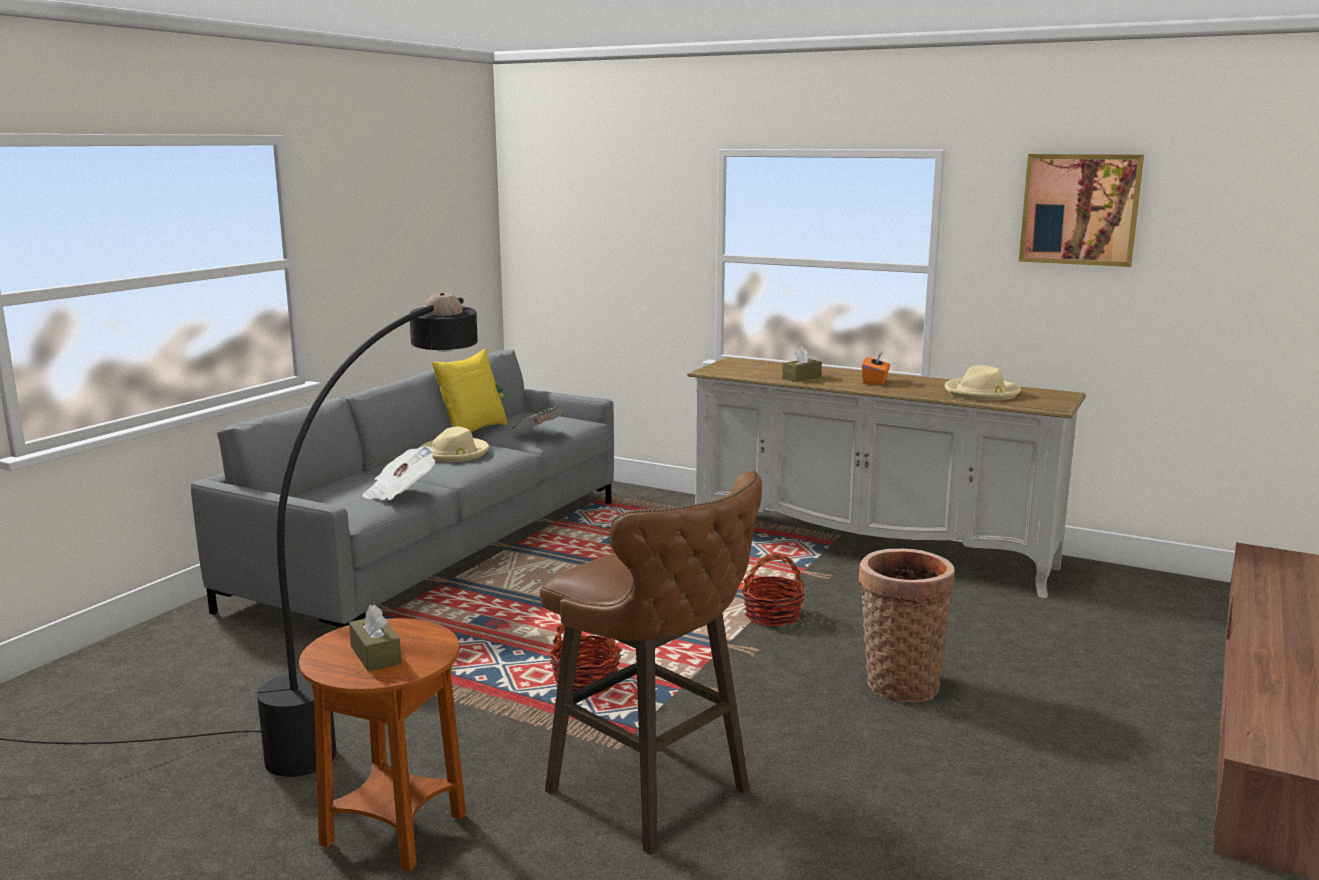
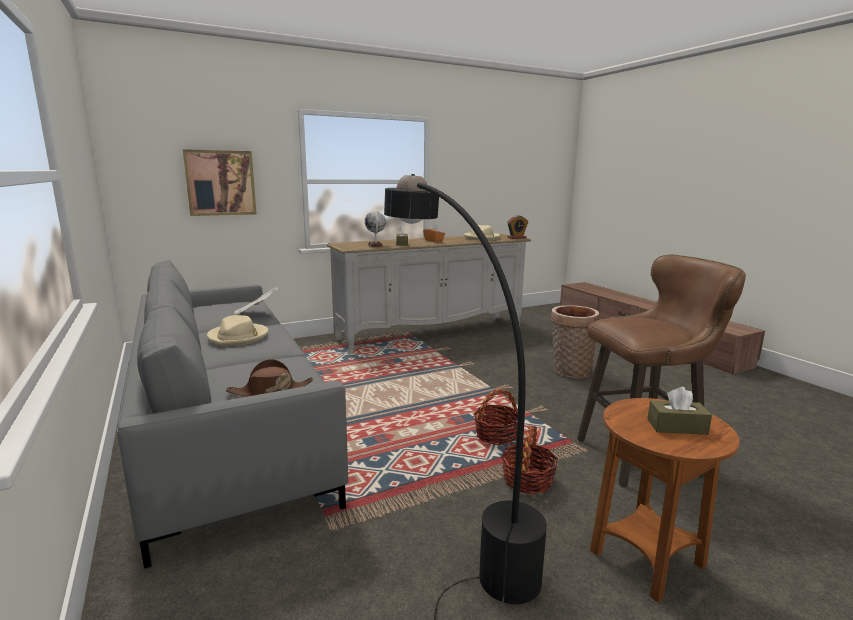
camera: 55 degrees left, 0 degrees up
(335, 503) = (270, 391): none -> brown hat
(400, 492) = (292, 367): newspaper -> none
(473, 432) = (201, 324): yellow pillow -> none
(758, 372) = (375, 245): none -> globe
(772, 616) = (473, 370): basket -> basket (527, 480)
(1049, 405) = (516, 238): none -> alarm clock
(1080, 209) = (486, 149): picture -> picture (220, 183)

